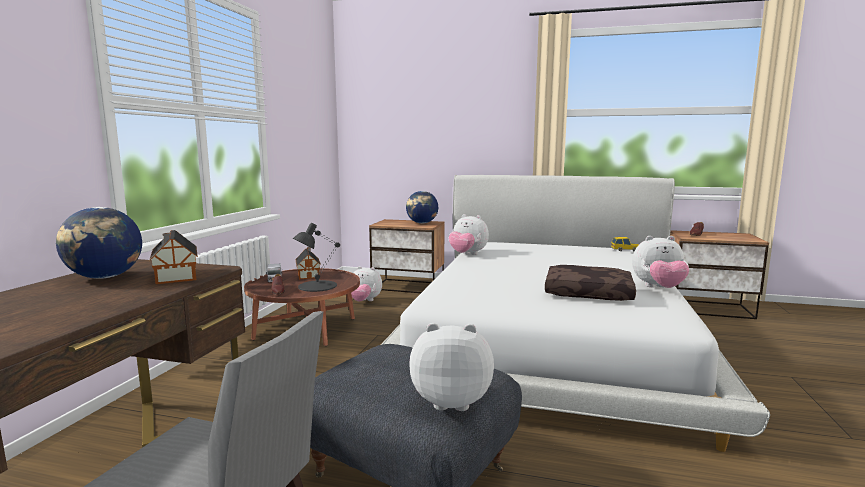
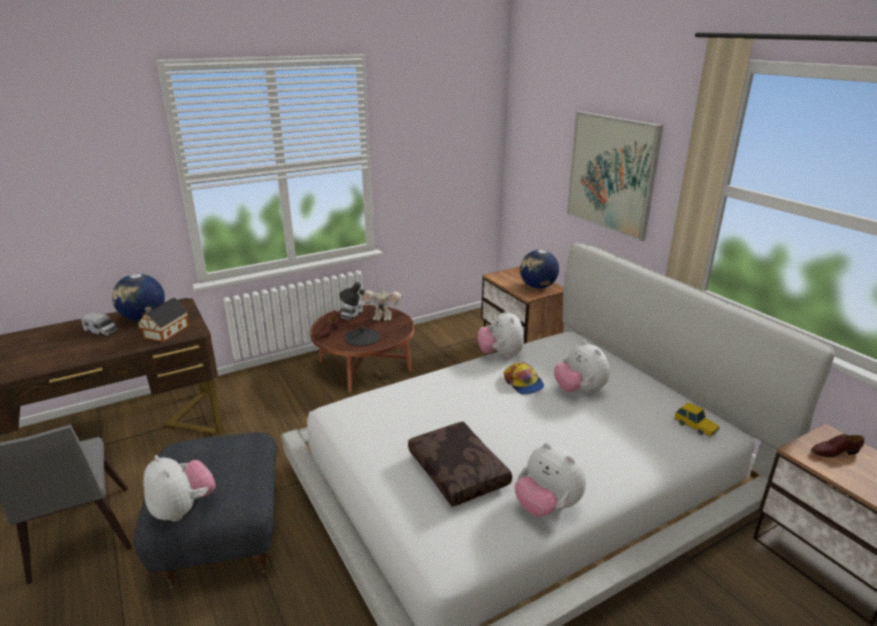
camera: 45 degrees right, 15 degrees up
(59, 295) = (101, 331): none -> toy truck
(308, 274) = (382, 318): toy house -> toy robot
(364, 301) = (452, 353): plush toy -> plush toy (579, 390)
(462, 123) = (611, 173): none -> picture
(515, 258) = (523, 383): none -> cap

